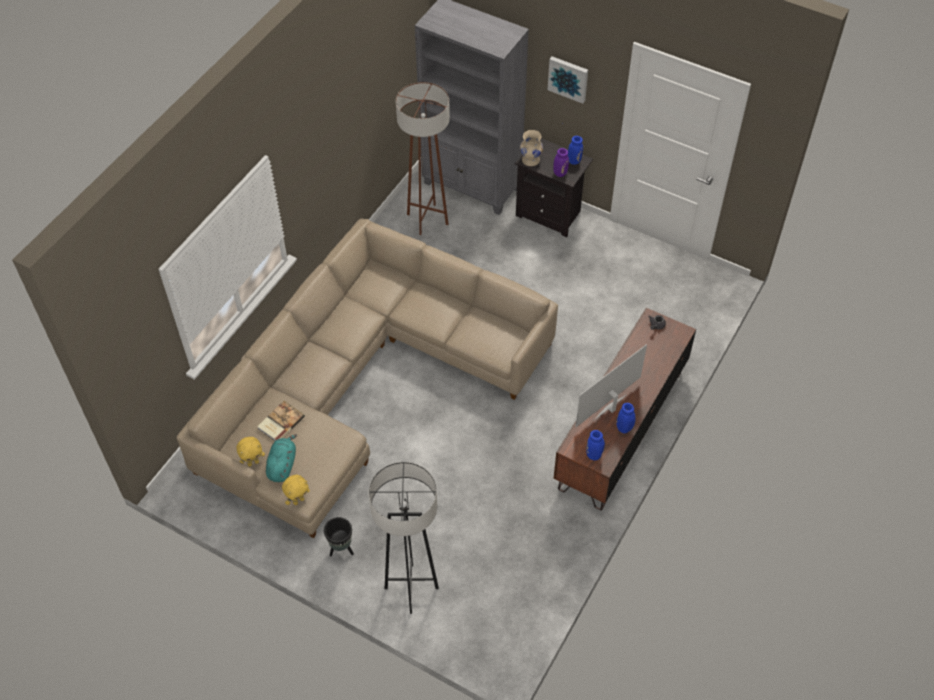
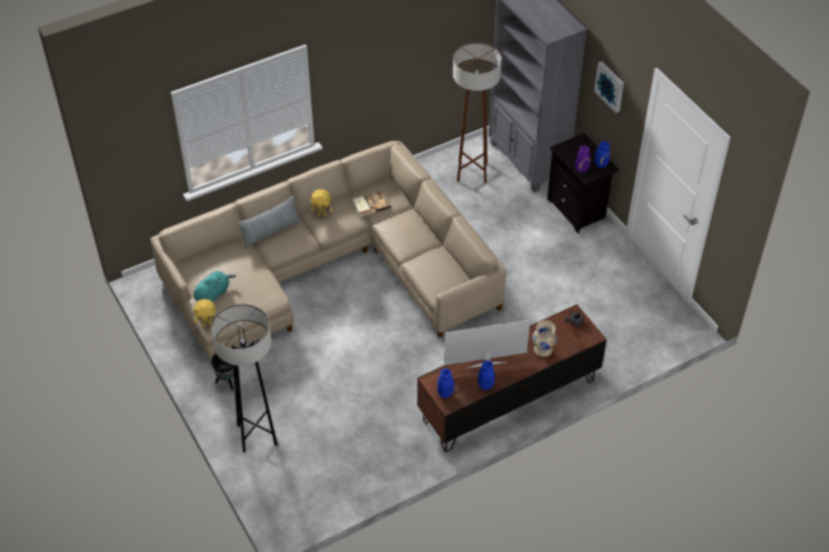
camera: 30 degrees right, 5 degrees down
(253, 462) = (194, 283): yellow plush toy -> yellow plush toy (322, 214)
(280, 422) = (233, 263): book -> book (371, 204)
(293, 371) = (271, 232): none -> pillow
(530, 160) = (564, 149): beige vase -> beige vase (543, 349)

